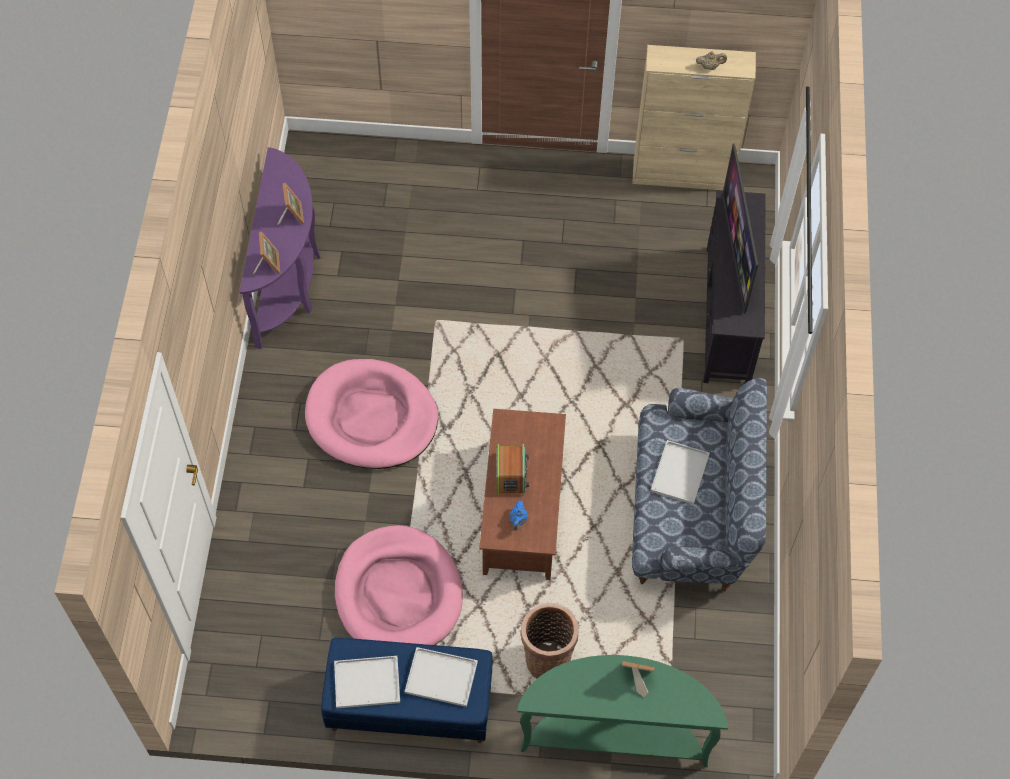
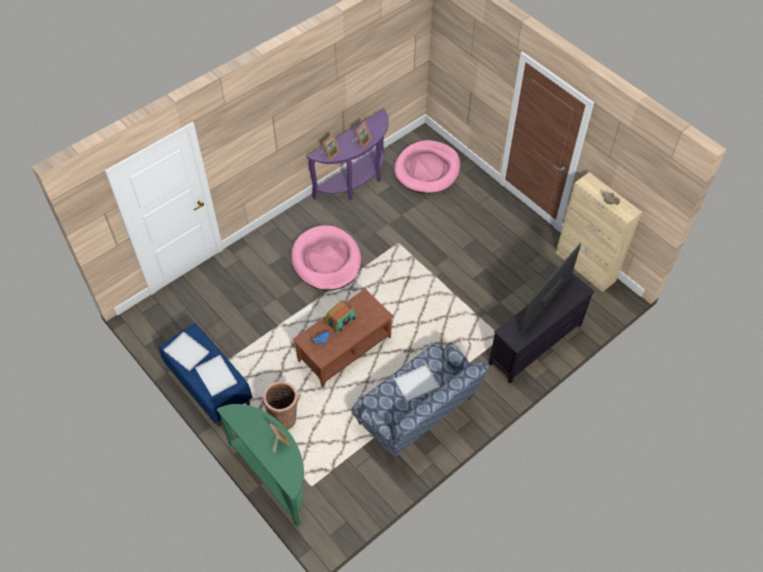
camera: 45 degrees right, 5 degrees down
(398, 593) = (256, 338): pink dog bed -> pink dog bed (427, 169)

